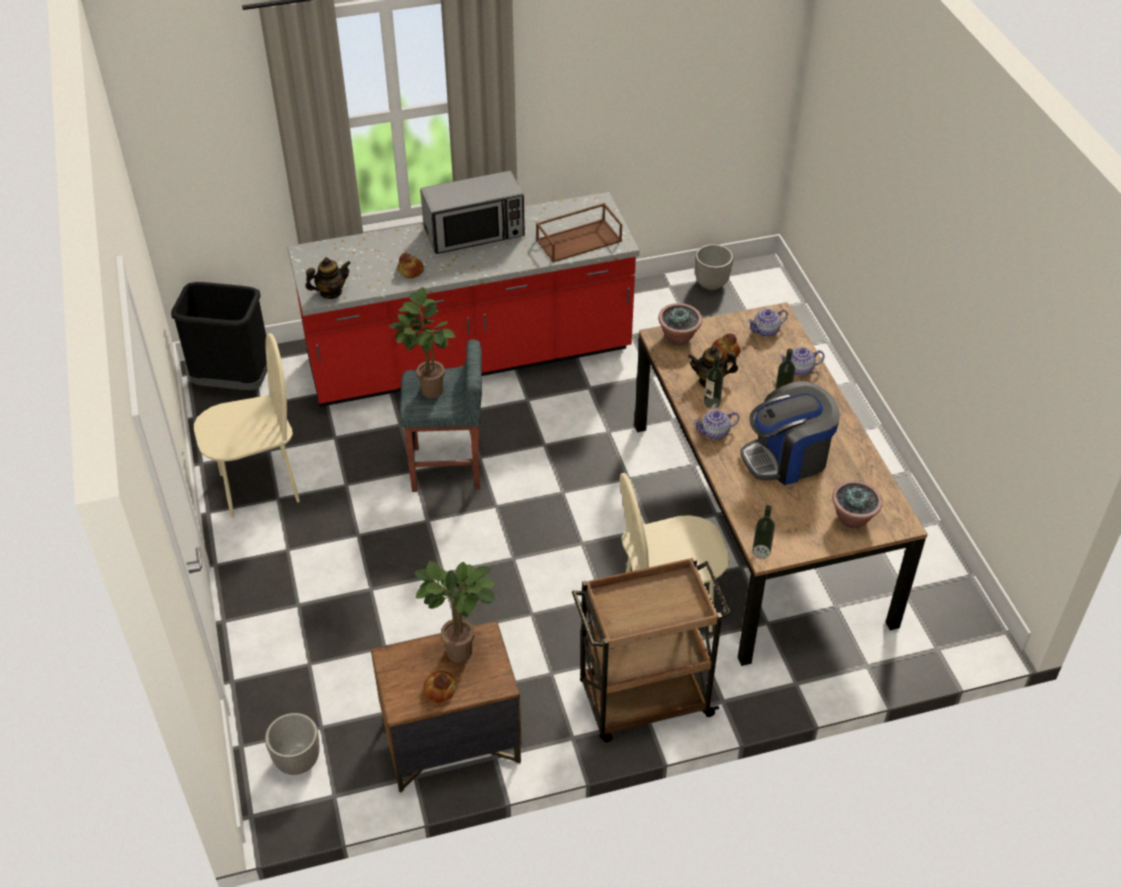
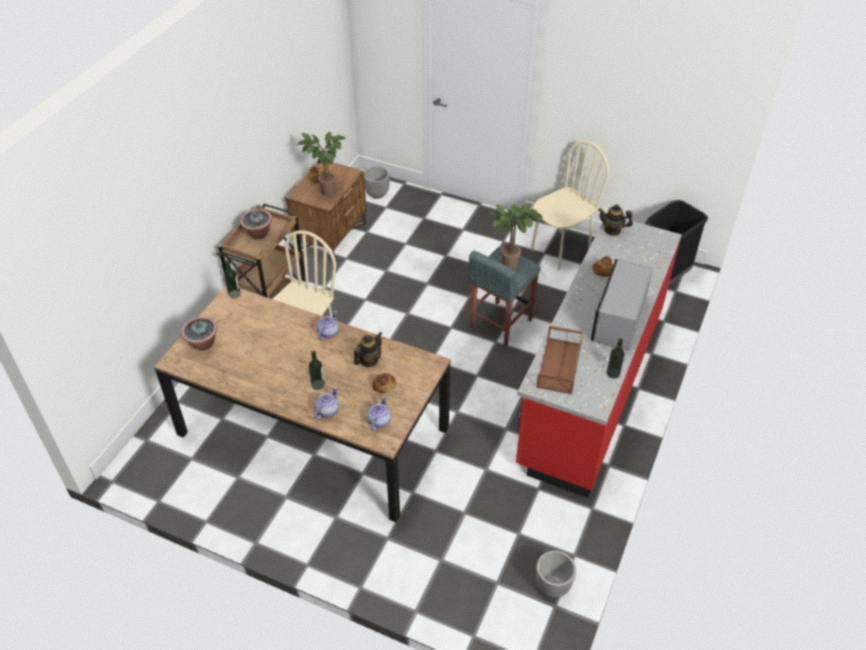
camera: 130 degrees right, 0 degrees up
(259, 487) = (560, 250): beige chair -> beige chair turned 150 degrees counterclockwise
(331, 292) = (612, 230): teapot -> teapot turned 90 degrees clockwise
(678, 337) = (422, 372): potted plant -> potted plant (258, 234)
(712, 402) = (351, 348): bottle -> bottle (613, 373)
(787, 458) = (273, 349): coffee machine -> none

